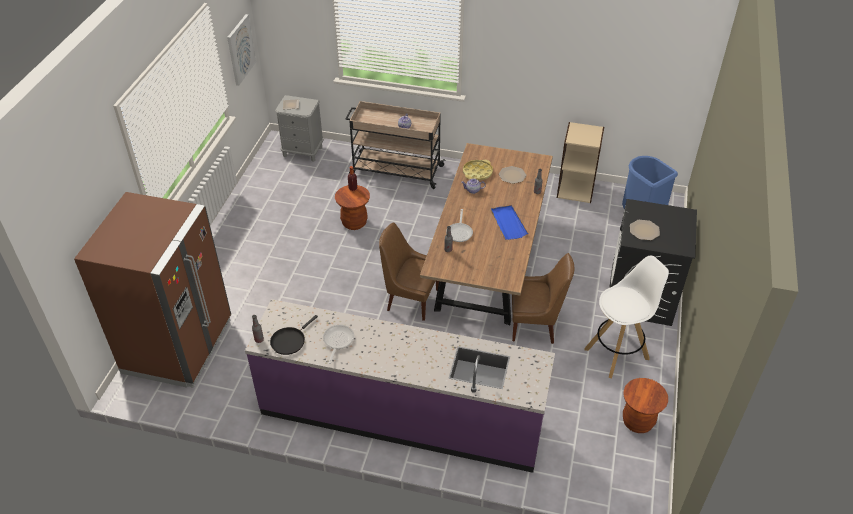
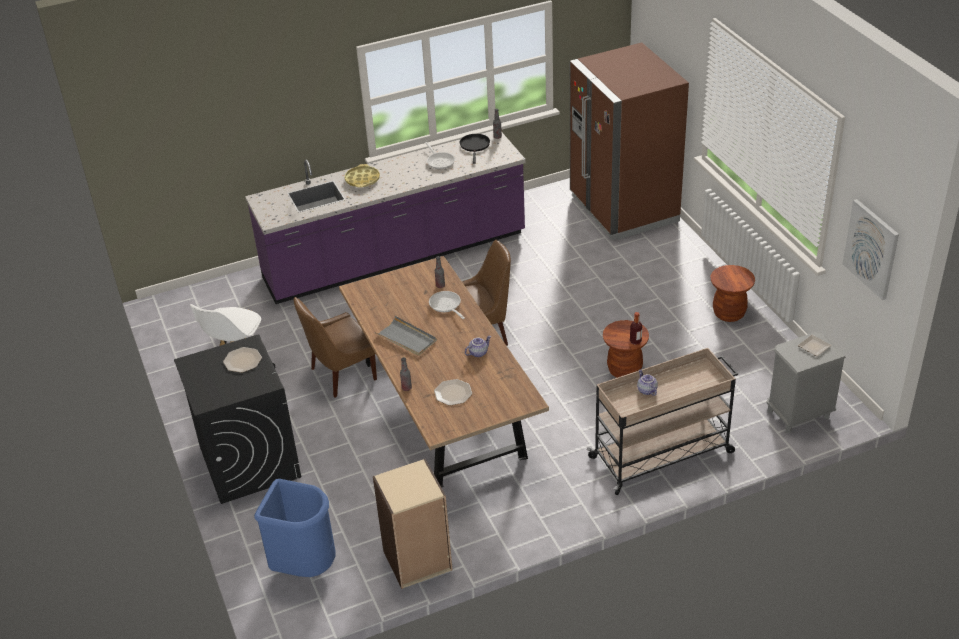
camera: 145 degrees right, 5 degrees down
(477, 172) = (495, 375): yellow tray -> yellow tray (362, 179)
(508, 223) = (406, 338): blue tray -> grey tray
(637, 422) = (194, 348): brown stool -> brown stool (729, 313)

